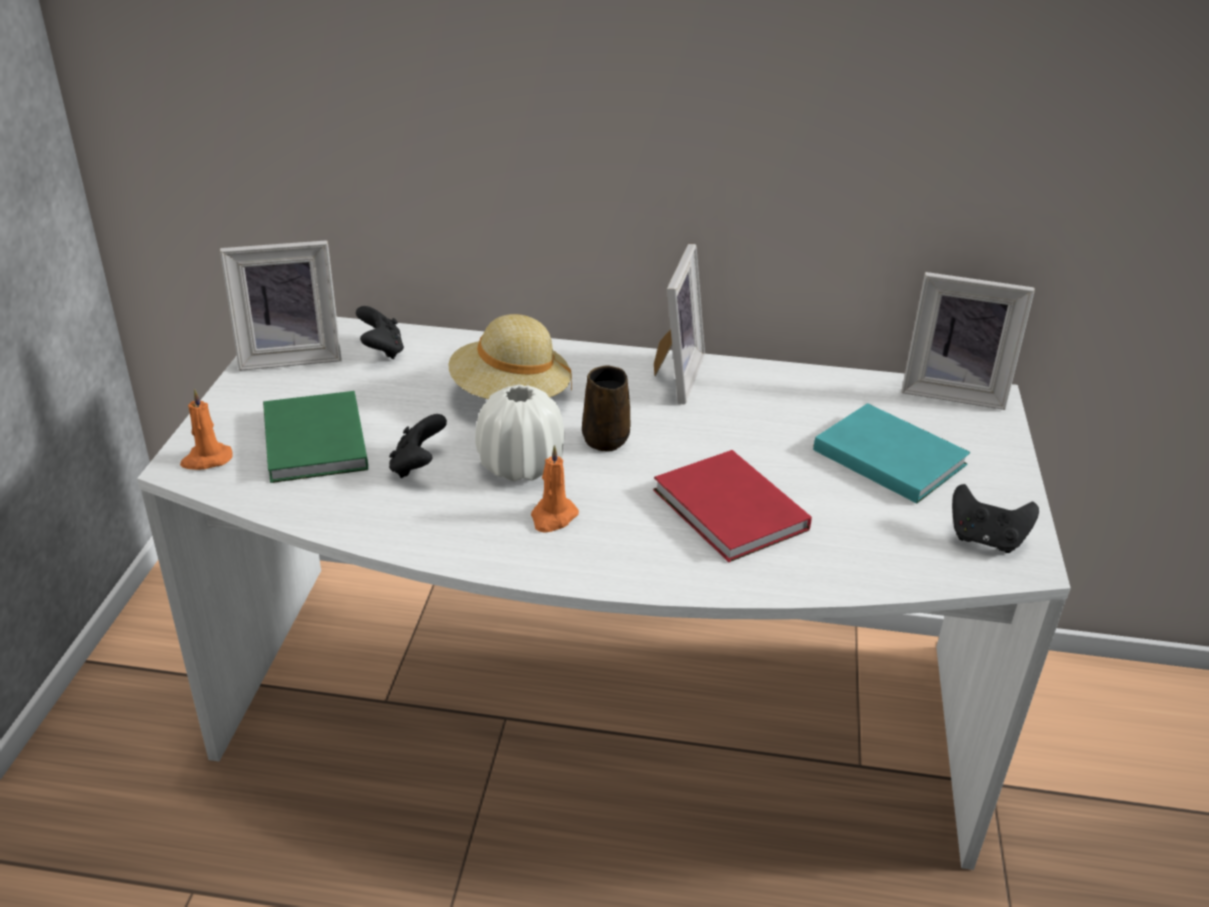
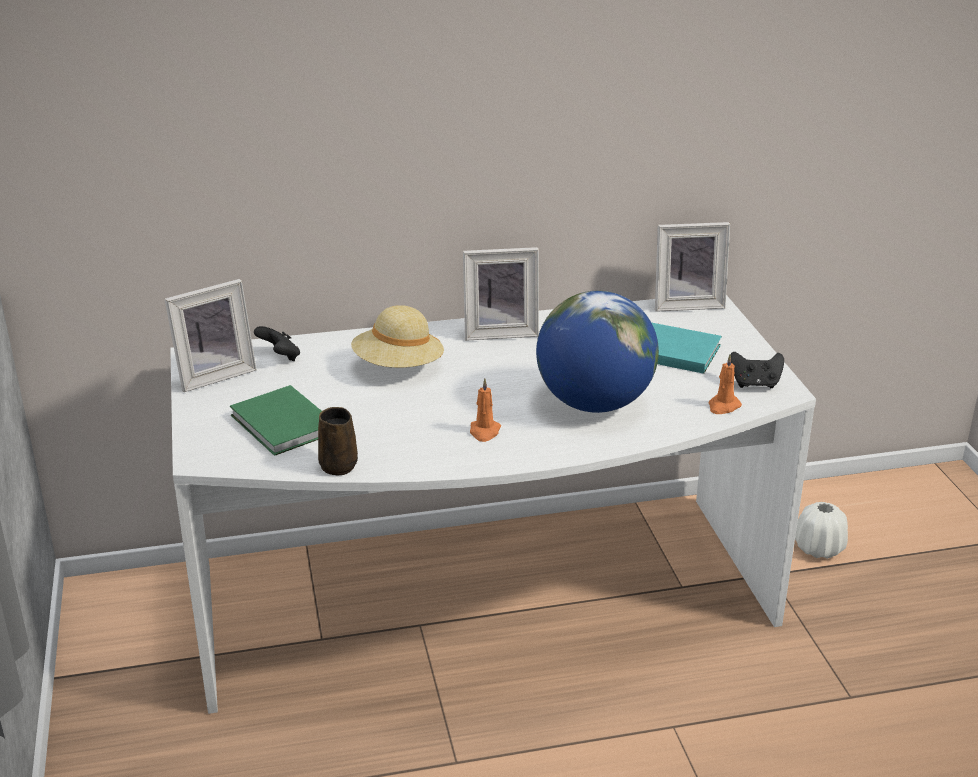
camera: 20 degrees left, 5 degrees down
(206, 459) = (214, 452): orange candle -> orange candle (723, 406)
(418, 466) = (369, 423): black game controller -> none
(520, 465) = (439, 407): white vase -> white vase (818, 548)
(606, 438) = (483, 378): brown mug -> brown mug (338, 465)
(672, 376) = (500, 331): picture frame -> picture frame turned 90 degrees clockwise
(730, 512) = (594, 404): red book -> globe

